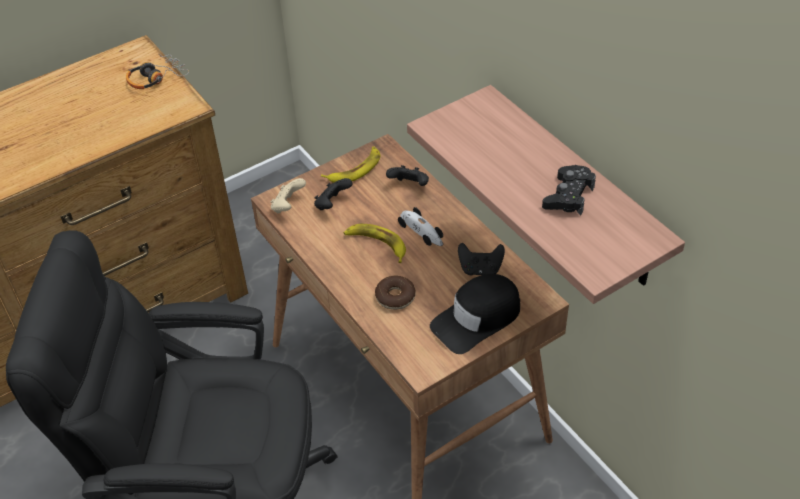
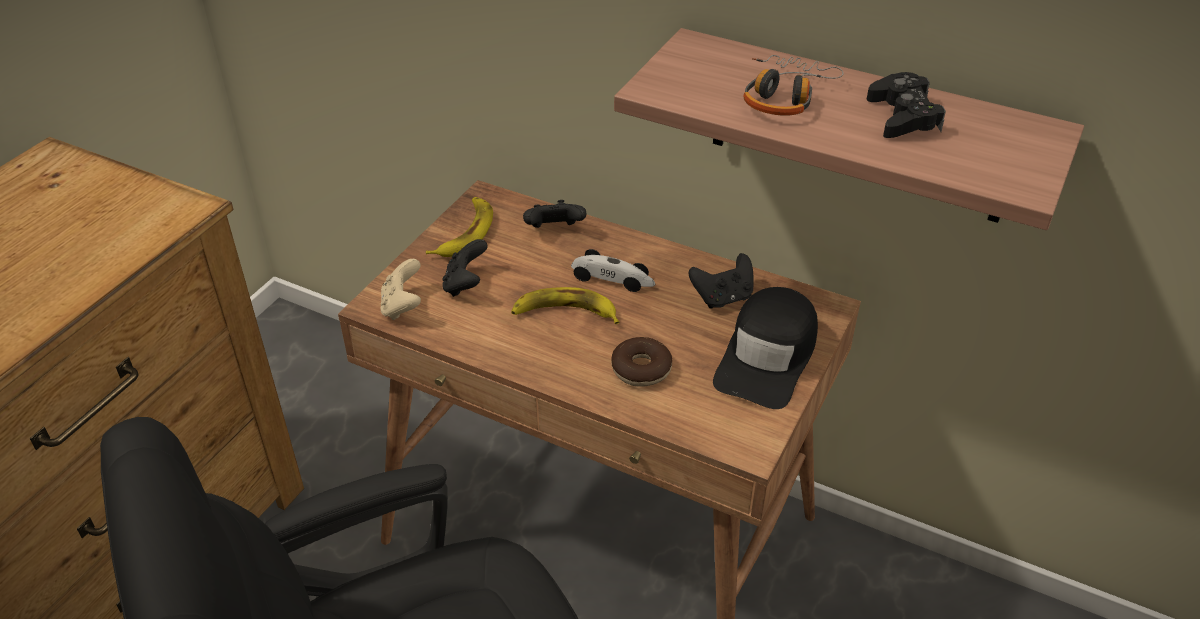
camera: 30 degrees left, 5 degrees down
(156, 78) = (106, 185): headphones -> headphones (784, 96)

